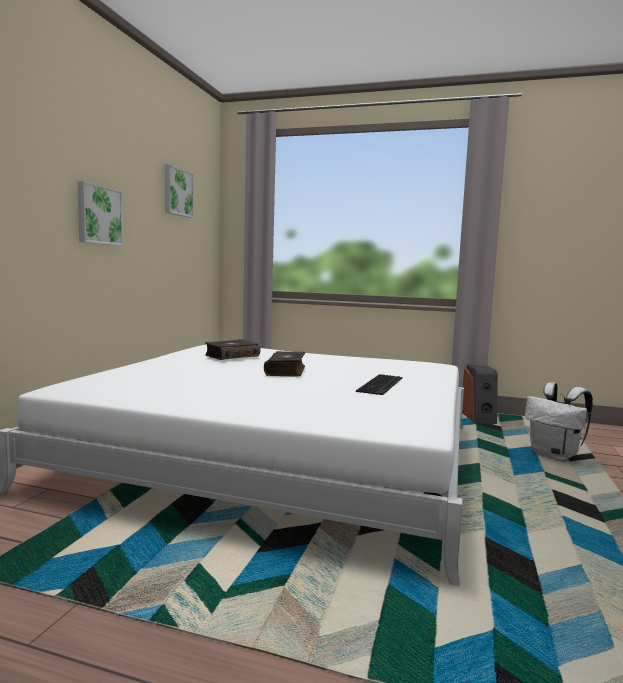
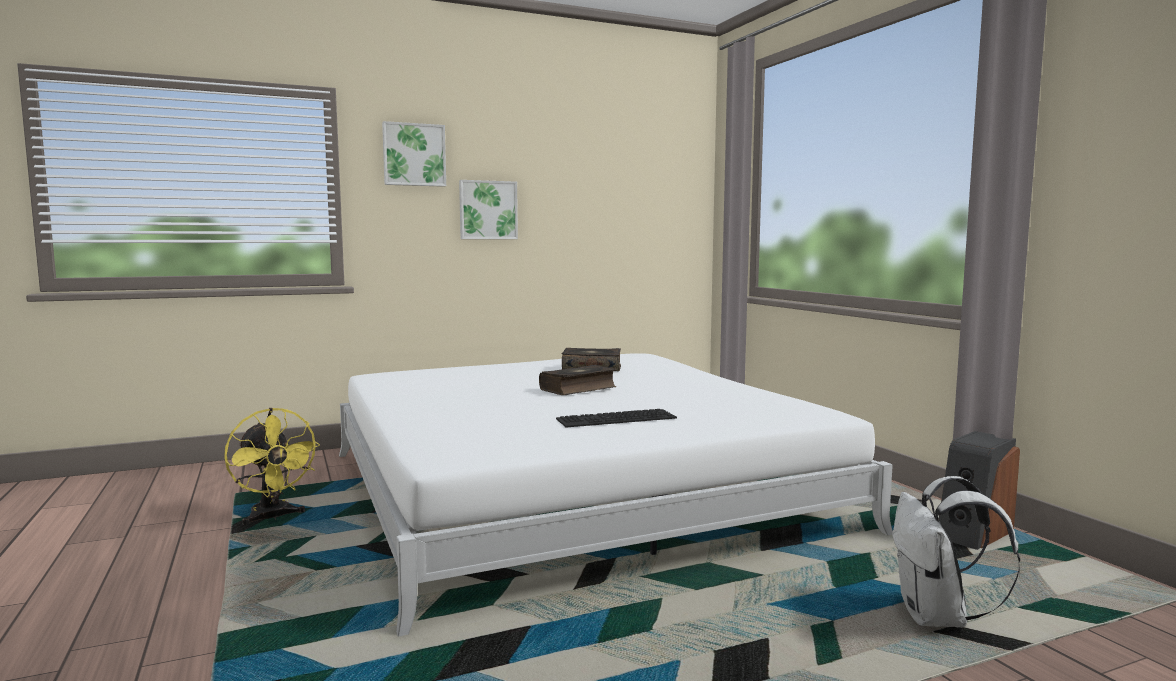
camera: 50 degrees right, 0 degrees up
(99, 572) = (273, 517): none -> yellow fan
(177, 192) = (619, 168): picture -> picture (414, 155)

